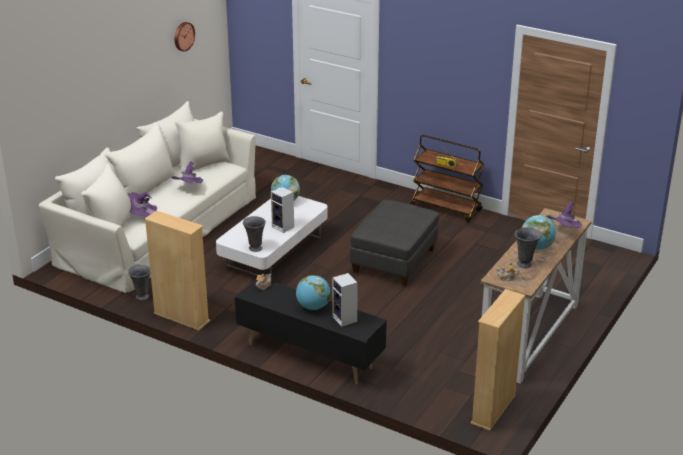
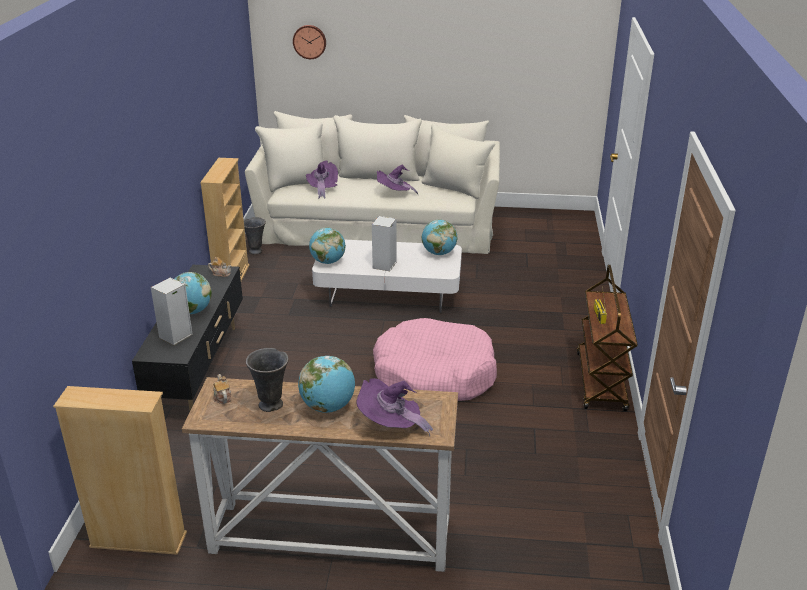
camera: 65 degrees right, 0 degrees up
(183, 36) = (524, 52): wall clock -> wall clock (309, 41)
(255, 248) = (328, 262): grey vase -> globe
(394, 261) = (434, 374): grey ottoman -> pink dog bed

